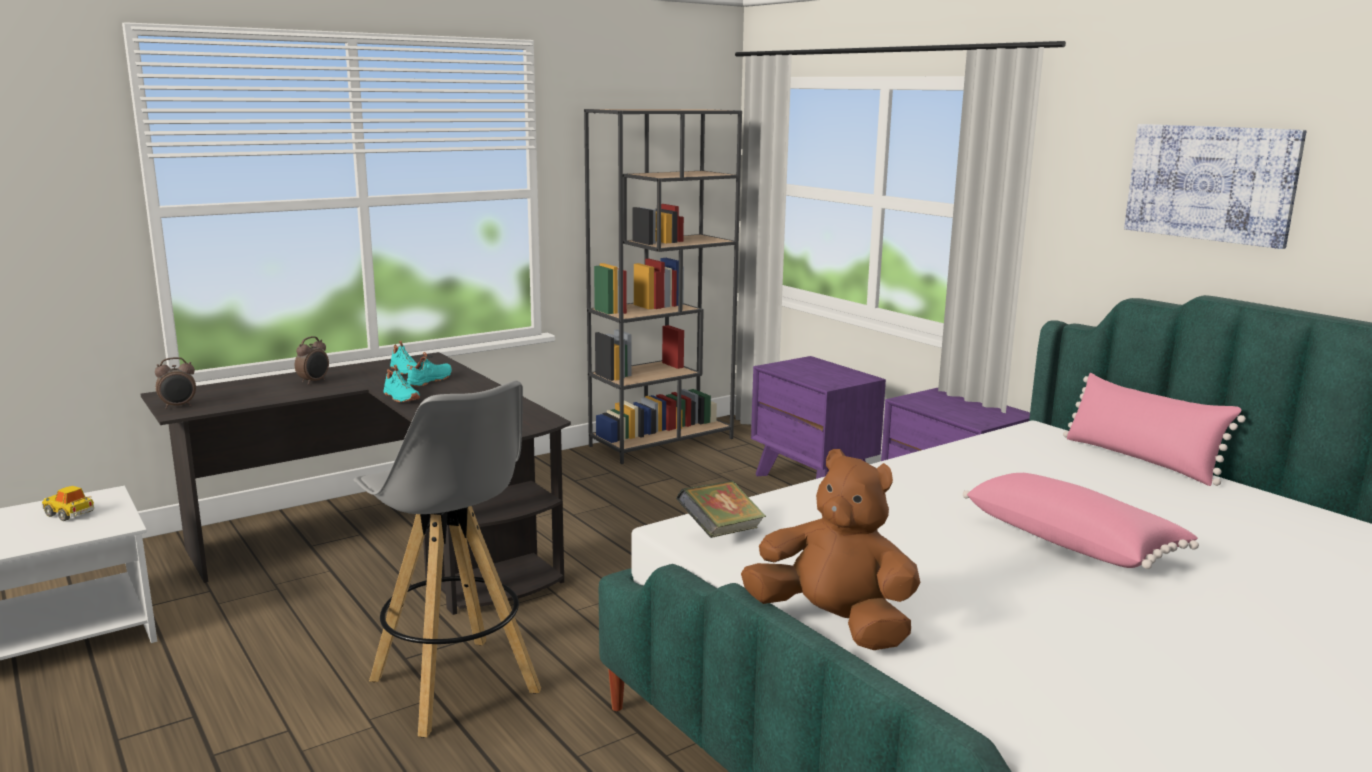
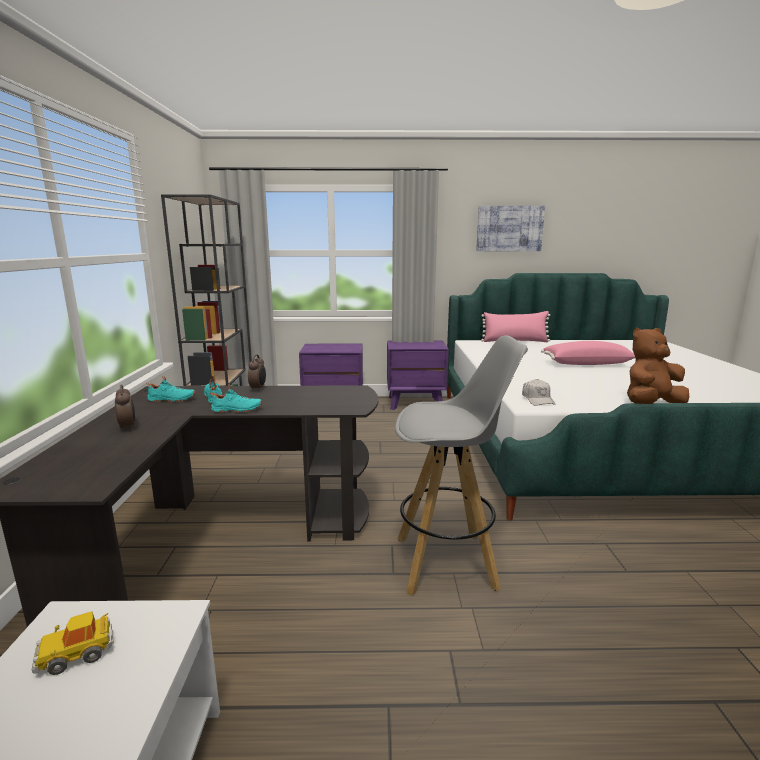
camera: 55 degrees left, 0 degrees up
(178, 406) = (69, 486): alarm clock -> alarm clock (258, 389)
(721, 532) = (537, 399): book -> white cap

